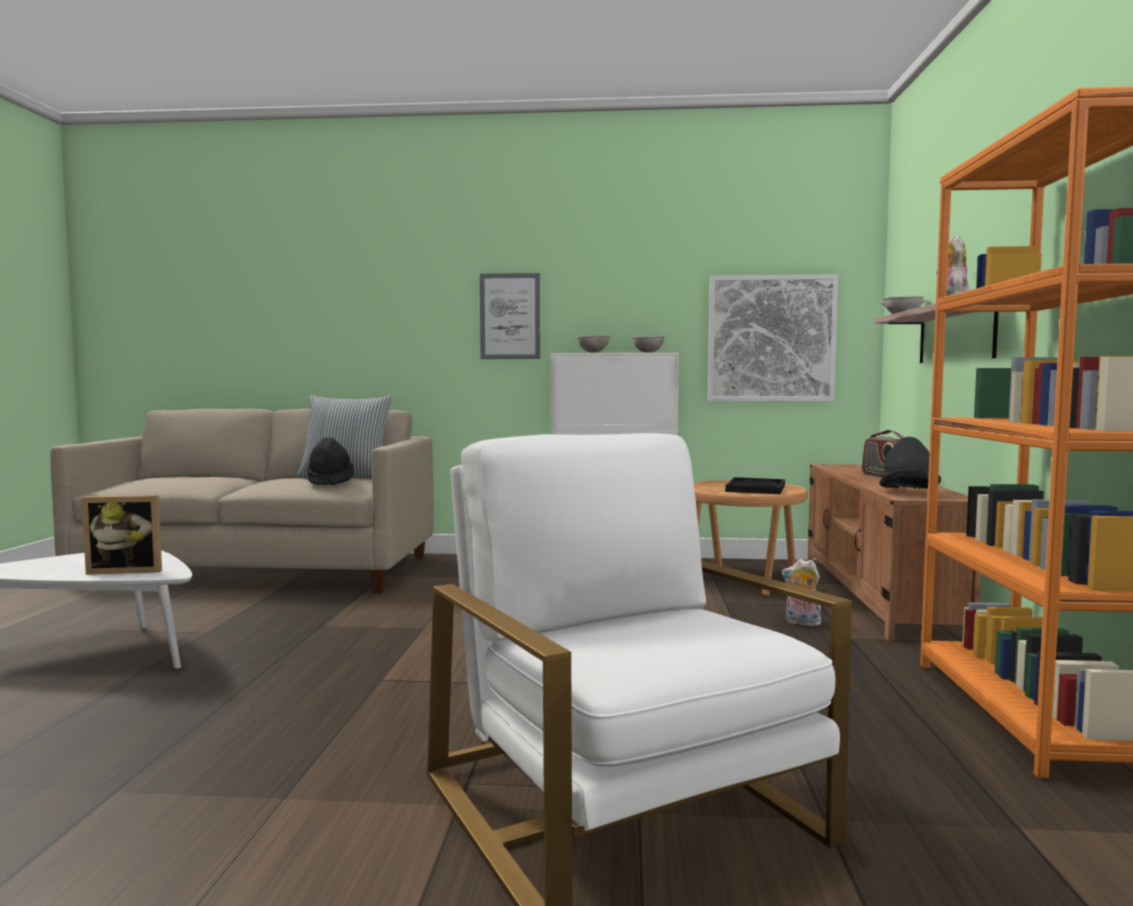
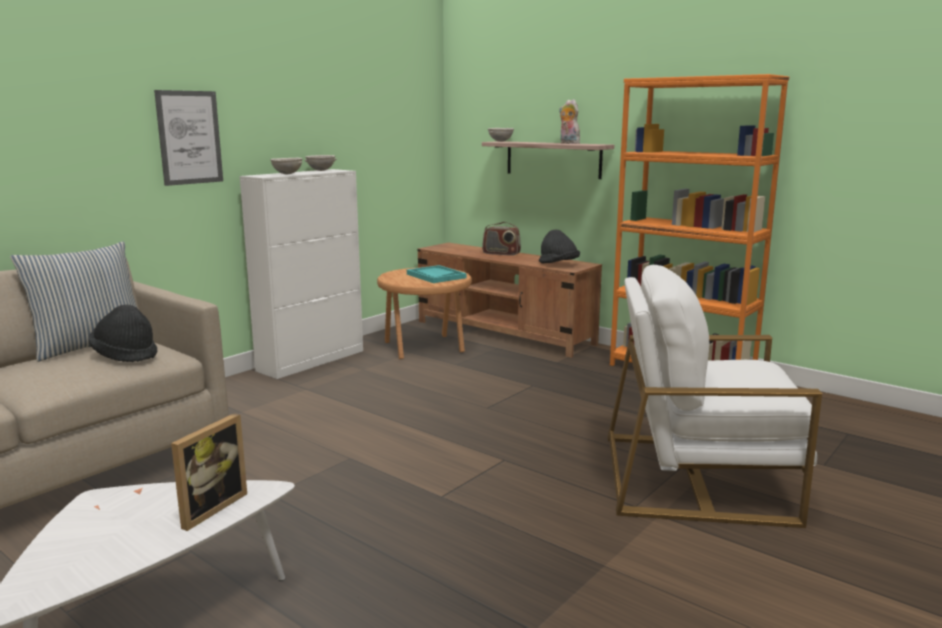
camera: 55 degrees left, 10 degrees up
(755, 488) = (436, 276): black tray -> turquoise tray
(771, 338) = (387, 152): picture -> none
(801, 623) = (519, 362): plush toy -> none

